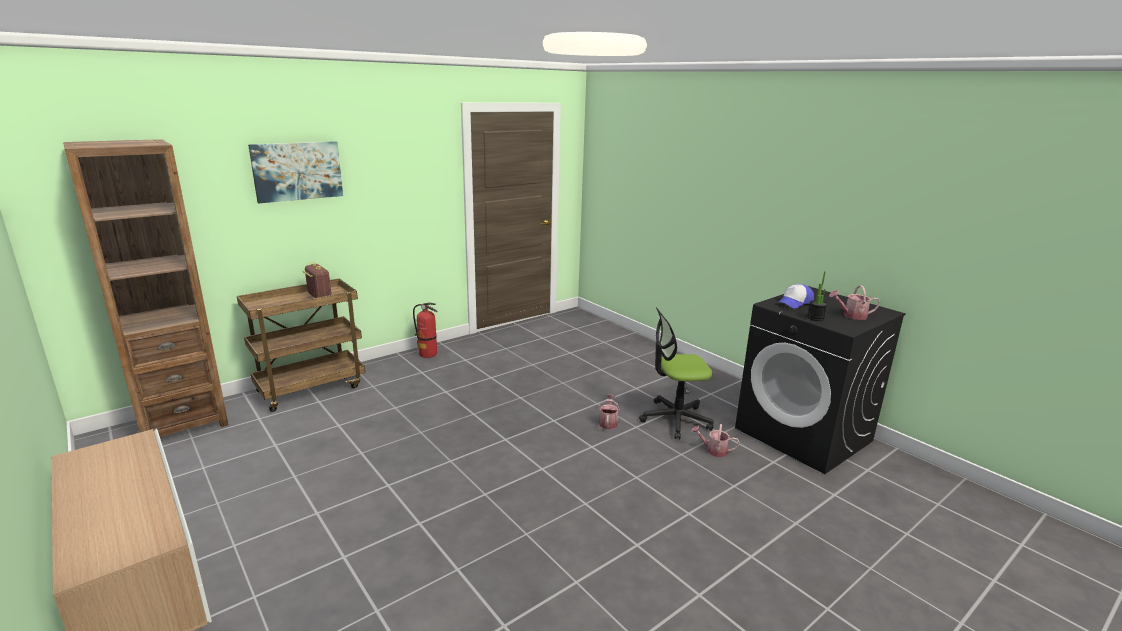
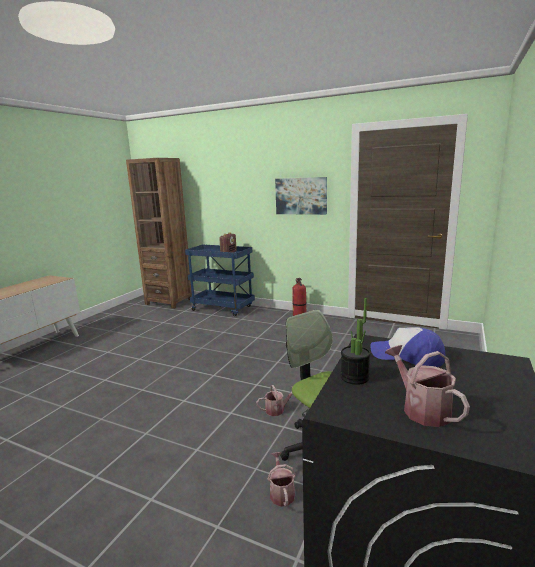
camera: 65 degrees right, 5 degrees down
(297, 171) = (236, 176): picture -> picture (301, 196)
(311, 388) = (223, 308): brown cart -> blue cart

